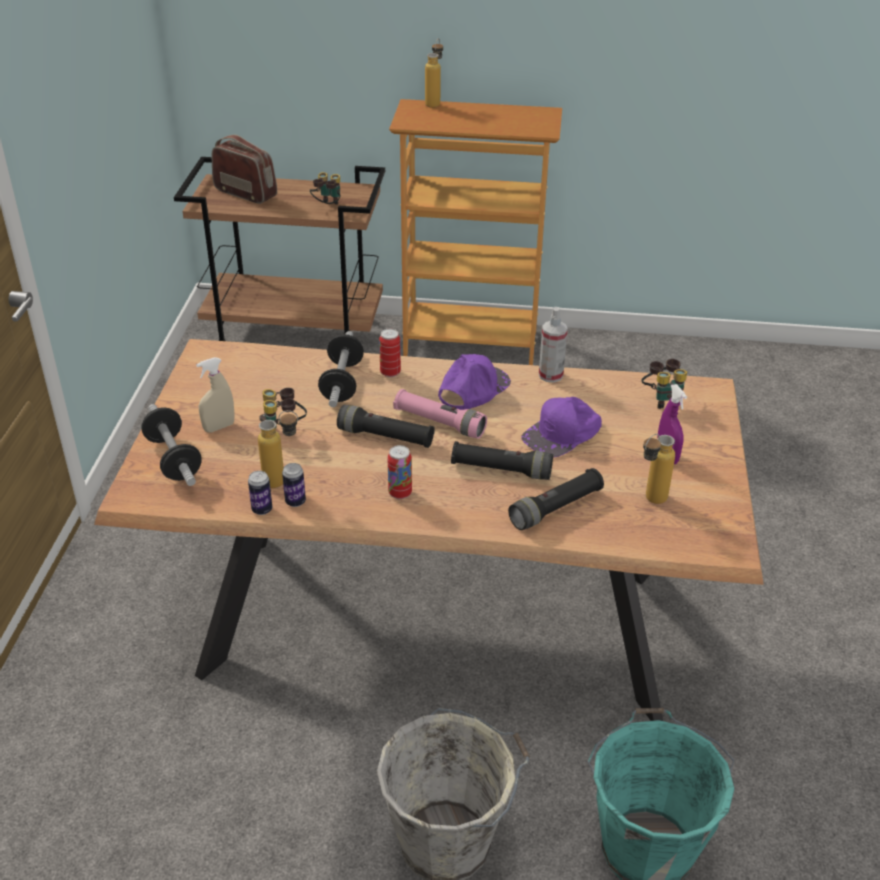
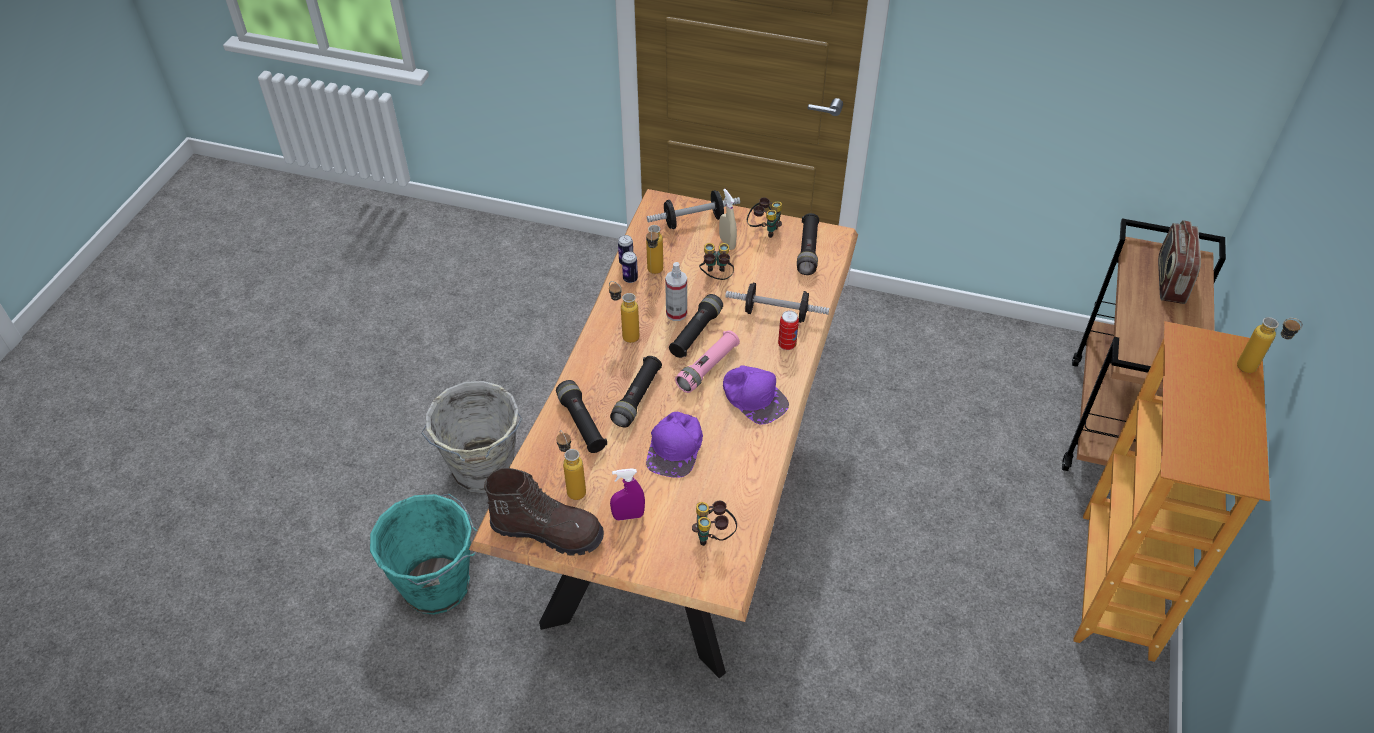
camera: 100 degrees right, 10 degrees up
(231, 367) = (808, 251): none -> black flashlight
(246, 193) = (1169, 280): radio -> radio turned 150 degrees clockwise
(327, 207) = (1146, 342): binoculars -> binoculars (764, 230)
(400, 493) = (625, 334): can -> bottle
(550, 375) = (767, 456): spray bottle -> spray bottle (676, 313)
(563, 434) = (676, 447): purple cap -> purple cap turned 135 degrees counterclockwise
(716, 511) = (548, 531): none -> brown boot

